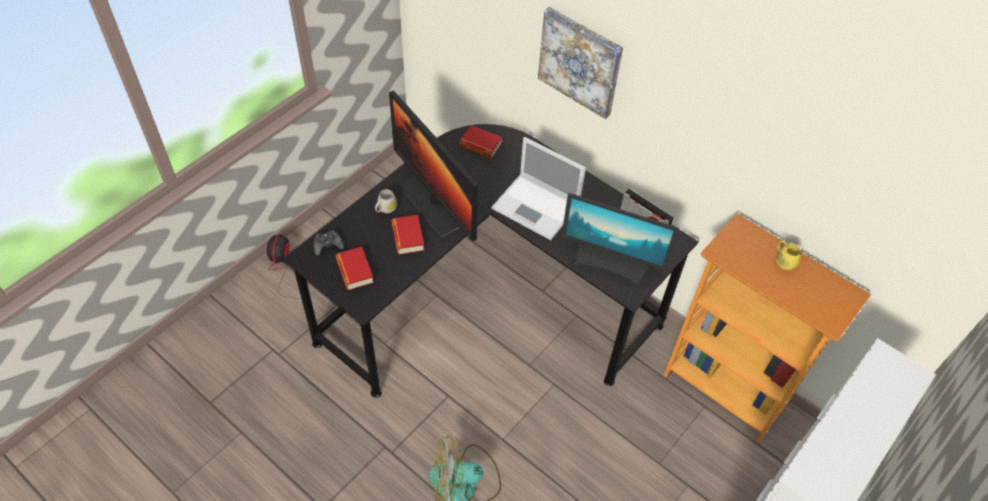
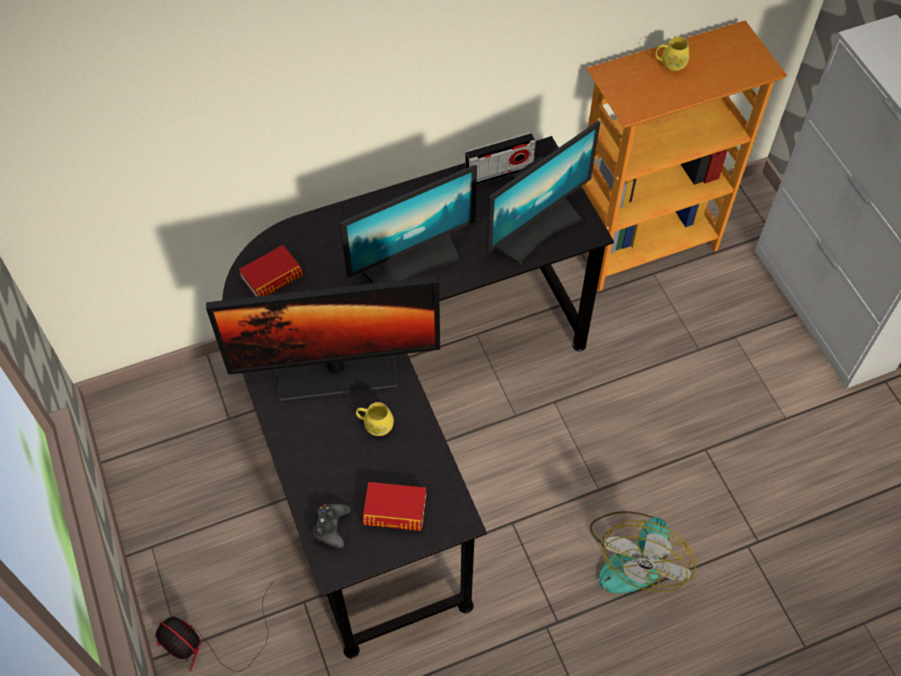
camera: 60 degrees left, 5 degrees up
(385, 209) = (311, 431): white mug -> none
(408, 237) = (375, 424): book -> yellow mug
(537, 207) = (411, 262): laptop -> monitor
(580, 62) = (330, 73): picture -> none

